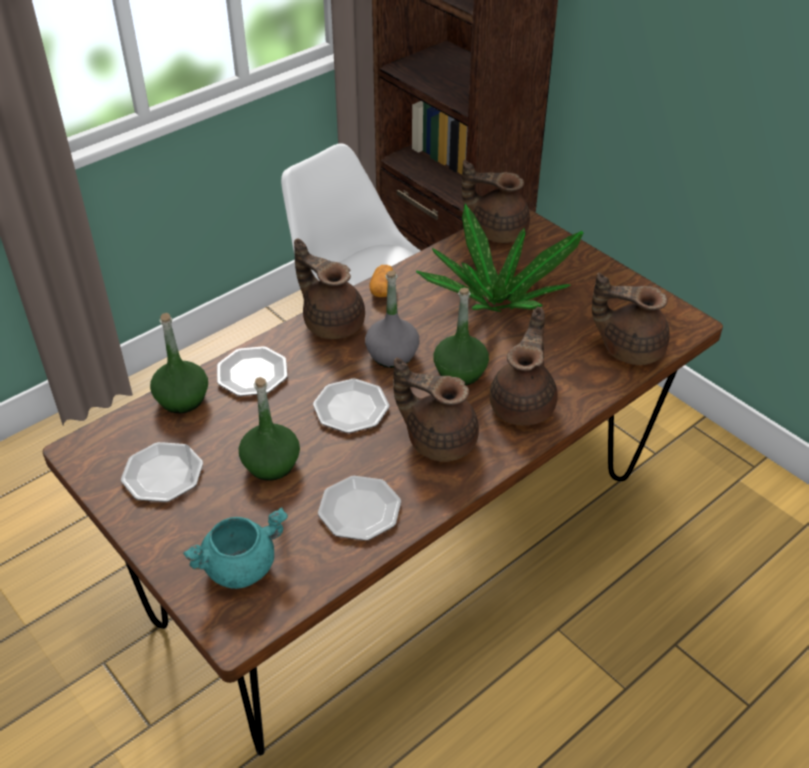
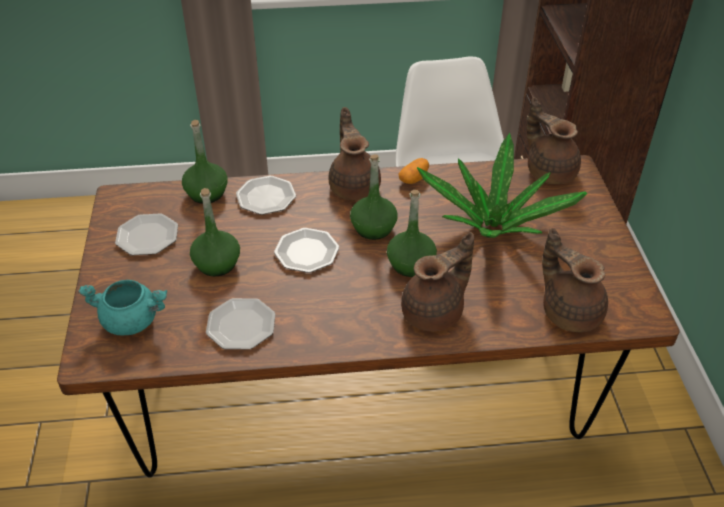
camera: 35 degrees right, 0 degrees up
(392, 355) = (373, 228): grey bottle -> green bottle
(439, 439) = (345, 305): brown teapot -> none

